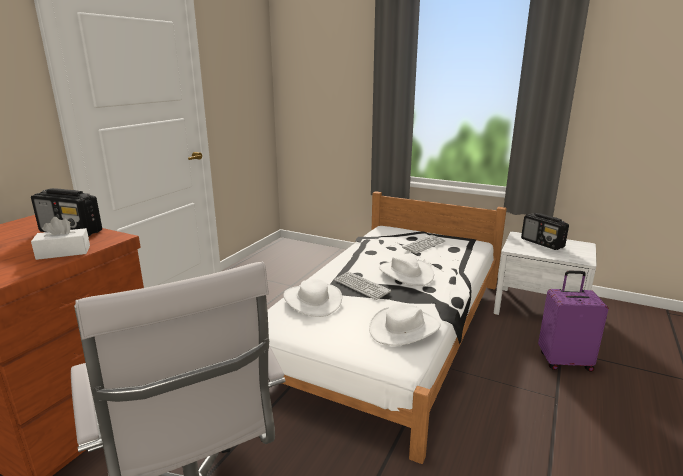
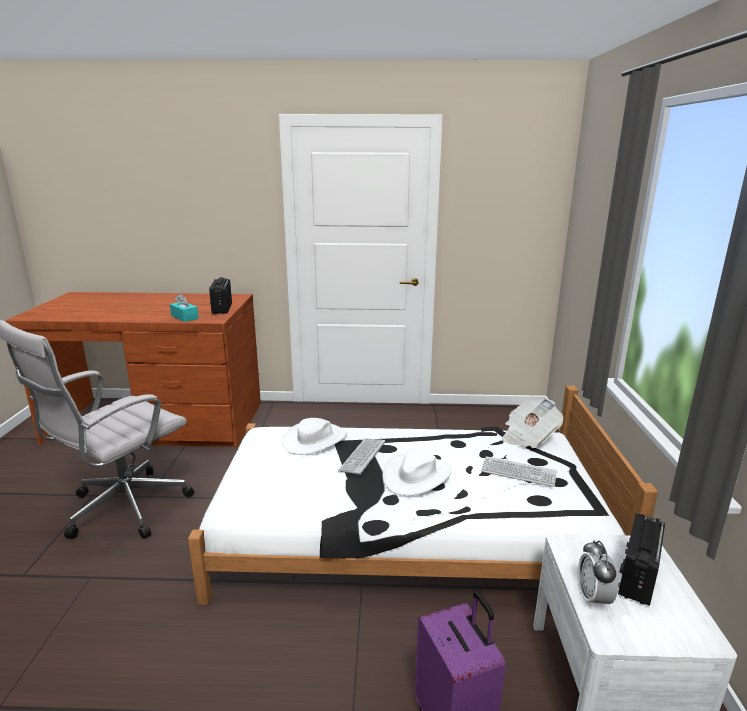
camera: 65 degrees right, 0 degrees up
(63, 252) = (184, 317): white tissue box -> turquoise tissue box
(382, 232) = (528, 437): none -> newspaper
(404, 328) = (288, 499): white hat -> none
(557, 255) = (593, 598): none -> alarm clock

